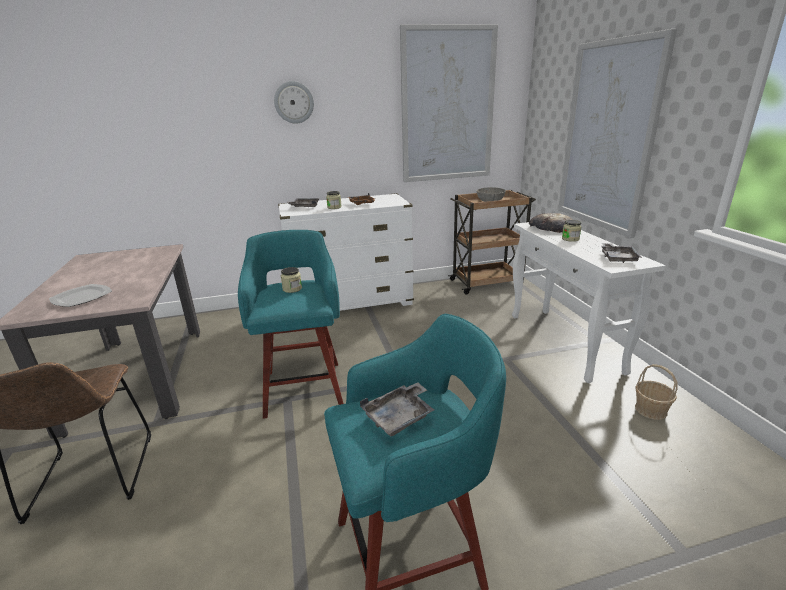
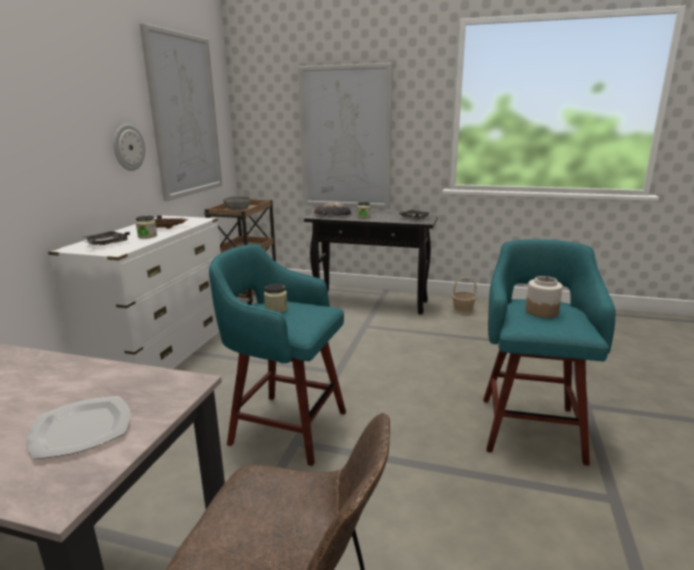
camera: 60 degrees left, 5 degrees down
(294, 102) = (48, 104): wall clock -> wall clock (128, 147)
(399, 417) = (541, 311): grey tray -> jar
(564, 343) = (371, 302): white console table -> black console table

